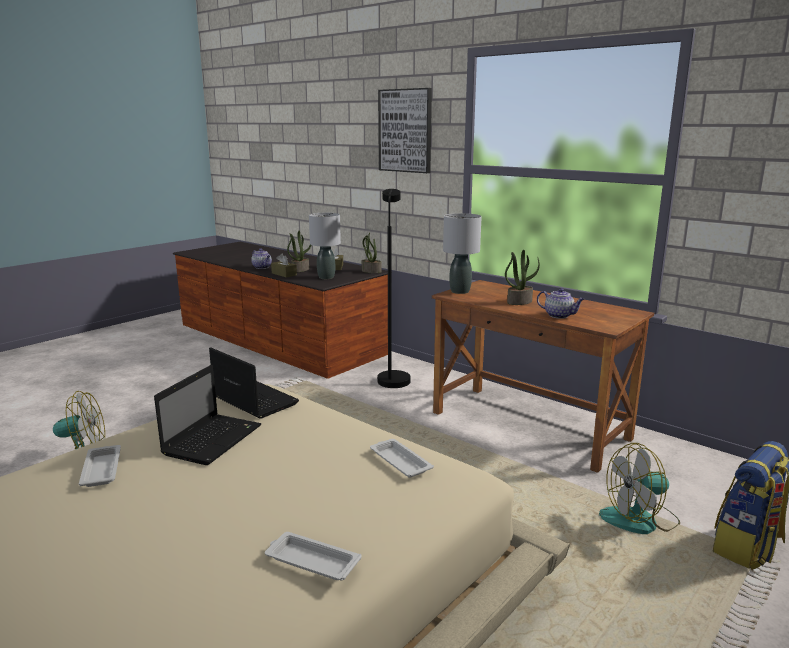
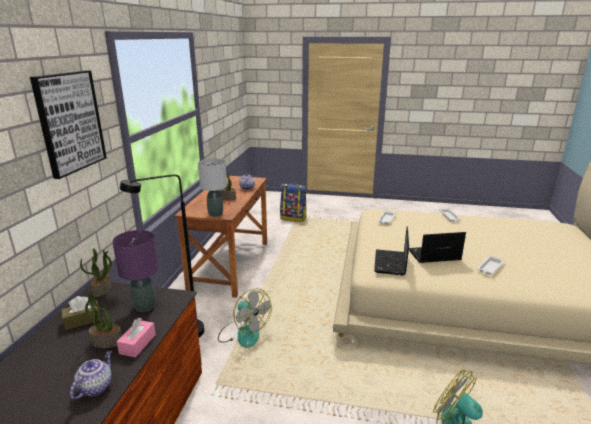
camera: 120 degrees left, 5 degrees up
(284, 274) = (138, 344): brown tissue box -> pink tissue box
(326, 277) = (145, 306): grey table lamp -> purple table lamp
(640, 520) = (295, 233): fan -> fan (243, 333)

